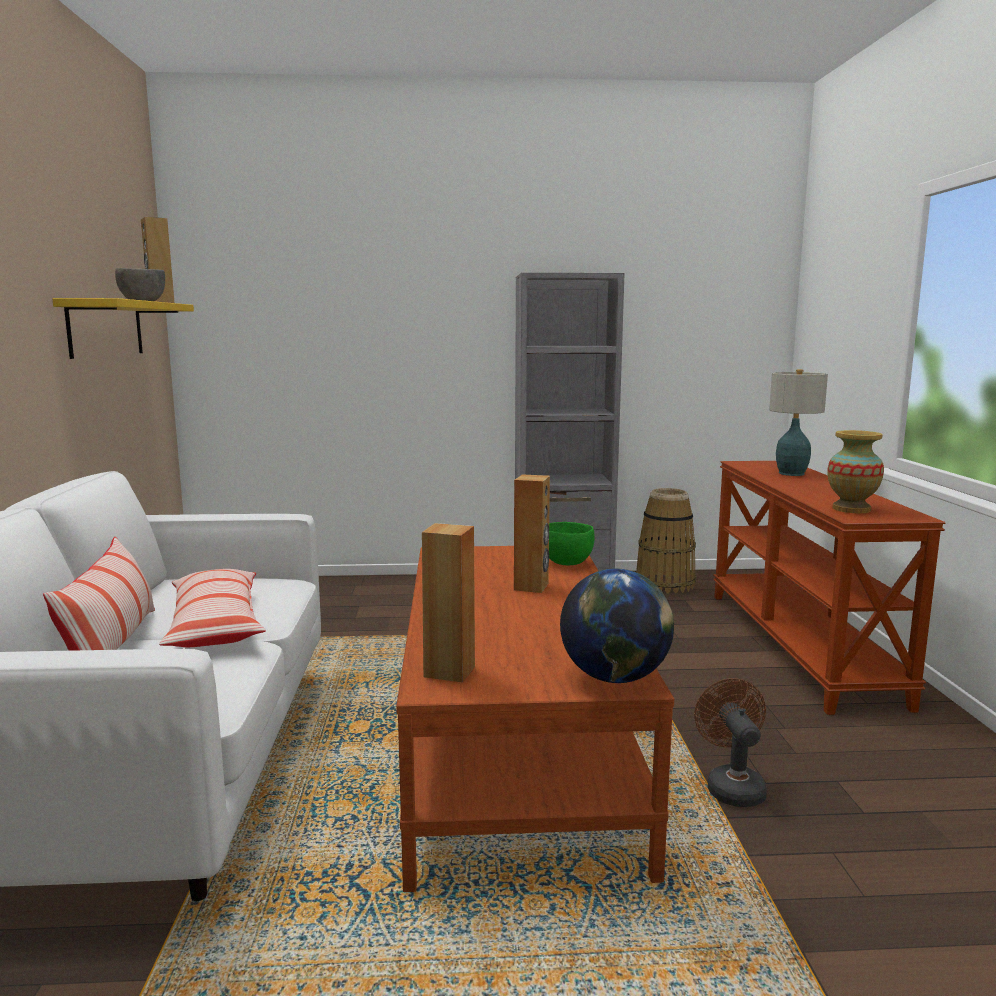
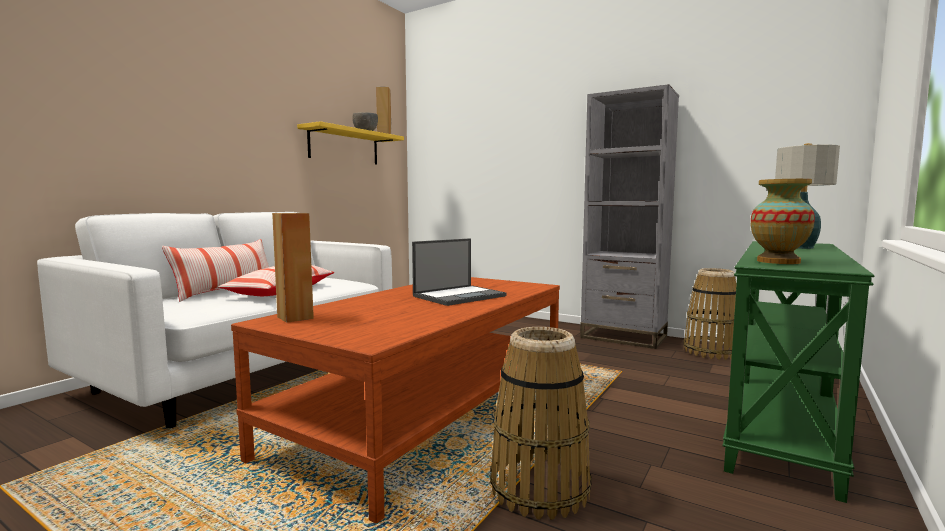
camera: 35 degrees right, 5 degrees down
(531, 586) = (460, 296): brown speaker -> laptop
(567, 563) = (518, 290): green bowl -> none
(615, 678) = (367, 338): globe -> none
(731, 786) = (539, 488): brown fan -> basket
(800, 645) = (783, 416): brown console table -> green console table

